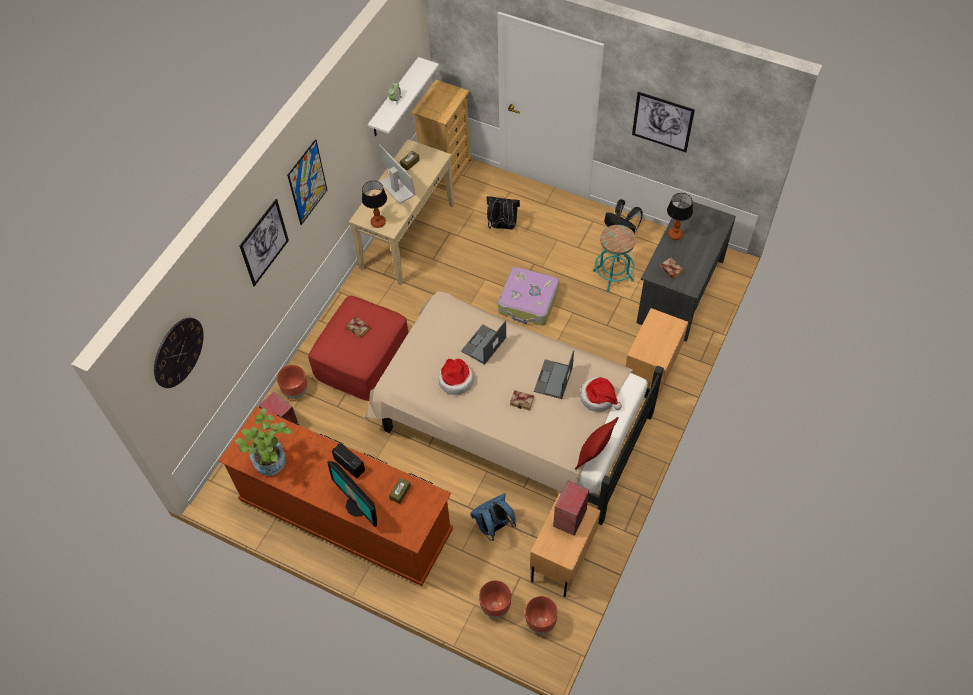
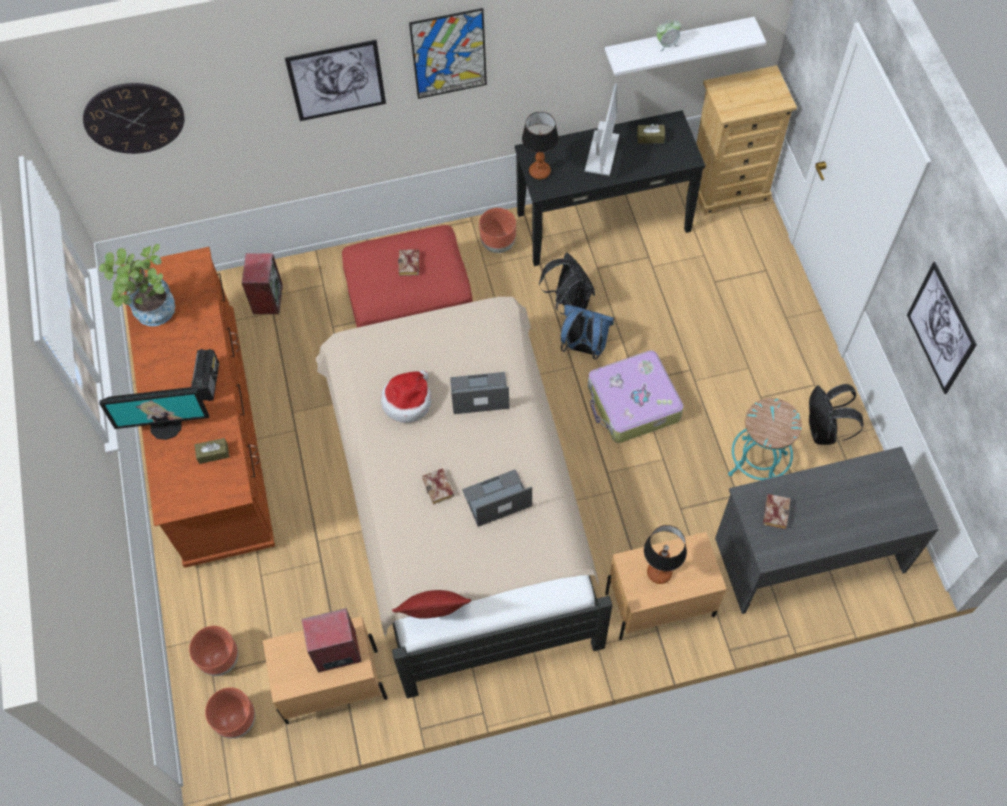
camera: 50 degrees right, 5 degrees up
(296, 391) = (318, 276): brown planter -> brown planter (498, 244)
(357, 505) = (166, 426): monitor -> monitor turned 105 degrees counterclockwise
(407, 236) = (603, 221): beige console table -> black console table
(493, 527) = (314, 586): blue backpack -> blue backpack (583, 347)
(502, 226) = (710, 299): black backpack -> black backpack (568, 303)
(598, 398) = (514, 565): hat -> none
(674, 235) = (833, 479): table lamp -> table lamp (658, 573)

